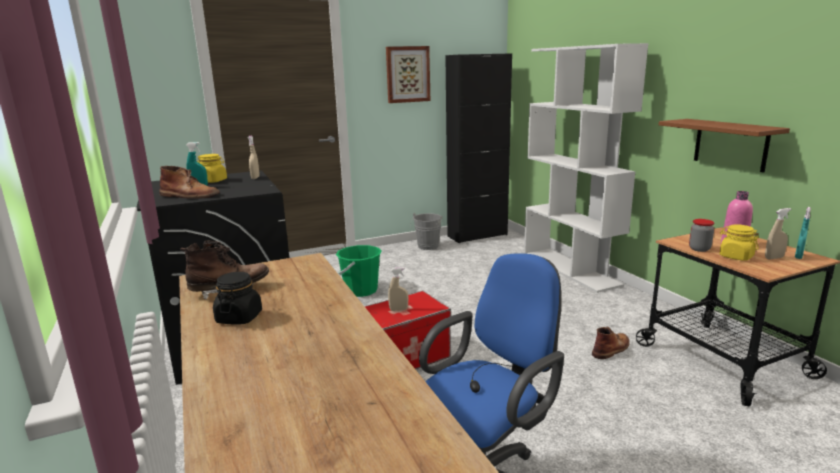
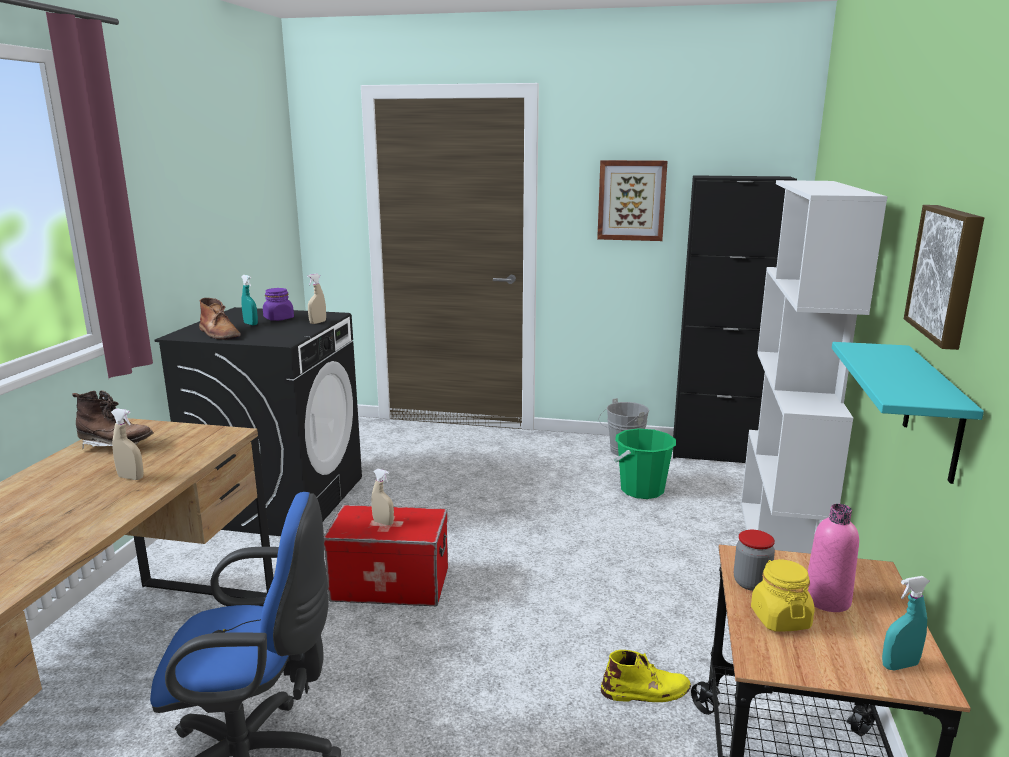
camera: 35 degrees right, 0 degrees up
(213, 181) = (279, 318): yellow jar -> purple jar
(239, 317) = (65, 476): black jar -> none
(361, 290) = (465, 485): green bucket -> green bucket (642, 490)
(611, 348) = (646, 691): brown boot -> yellow boot
(726, 72) = (948, 273): none -> picture
(730, 144) = (934, 413): brown shelf -> turquoise shelf
(774, 258) = (844, 648): beige spray bottle -> beige spray bottle (131, 478)

